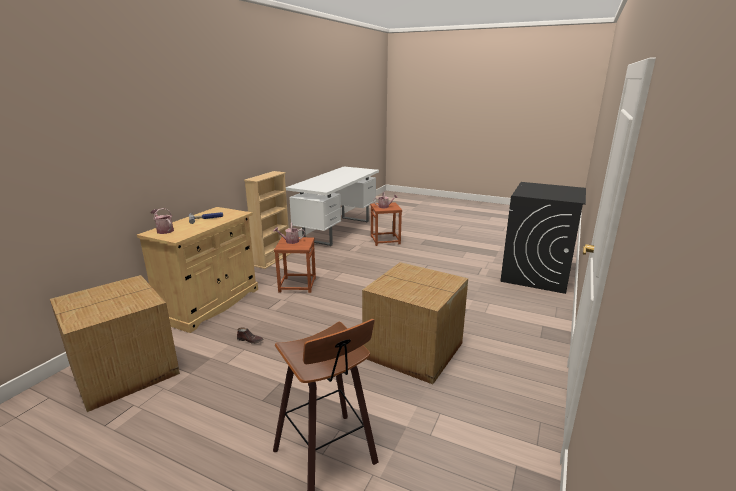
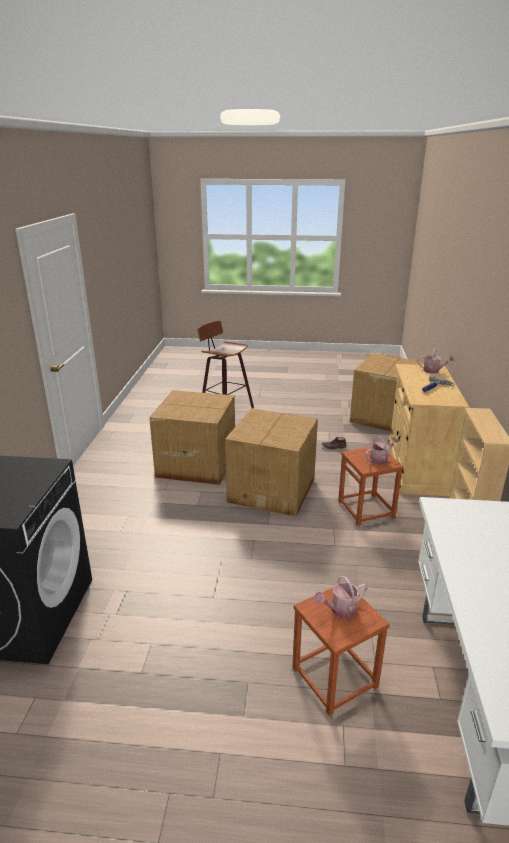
camera: 160 degrees right, 5 degrees up
(352, 310) = (273, 489): none -> cardboard box

